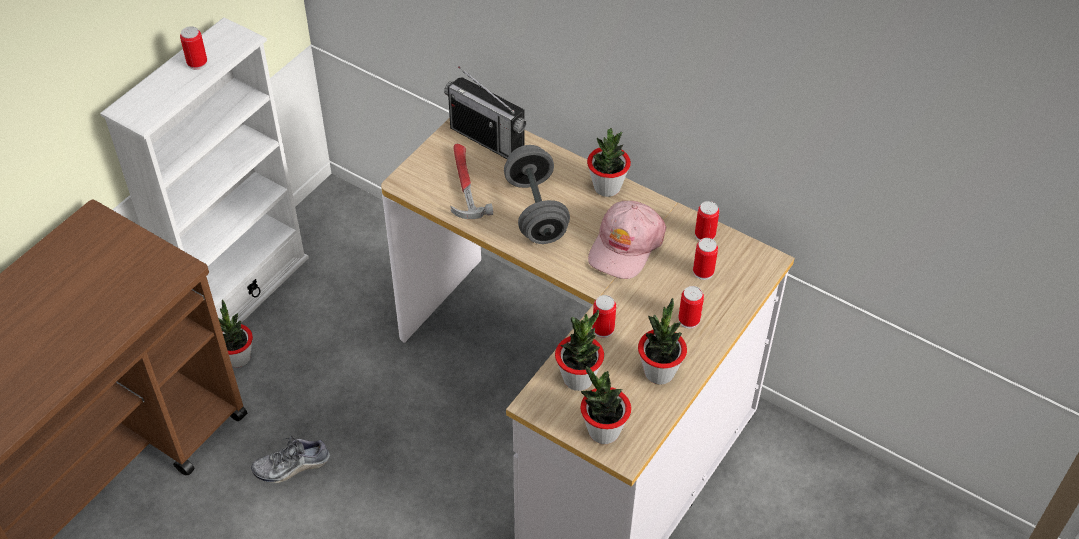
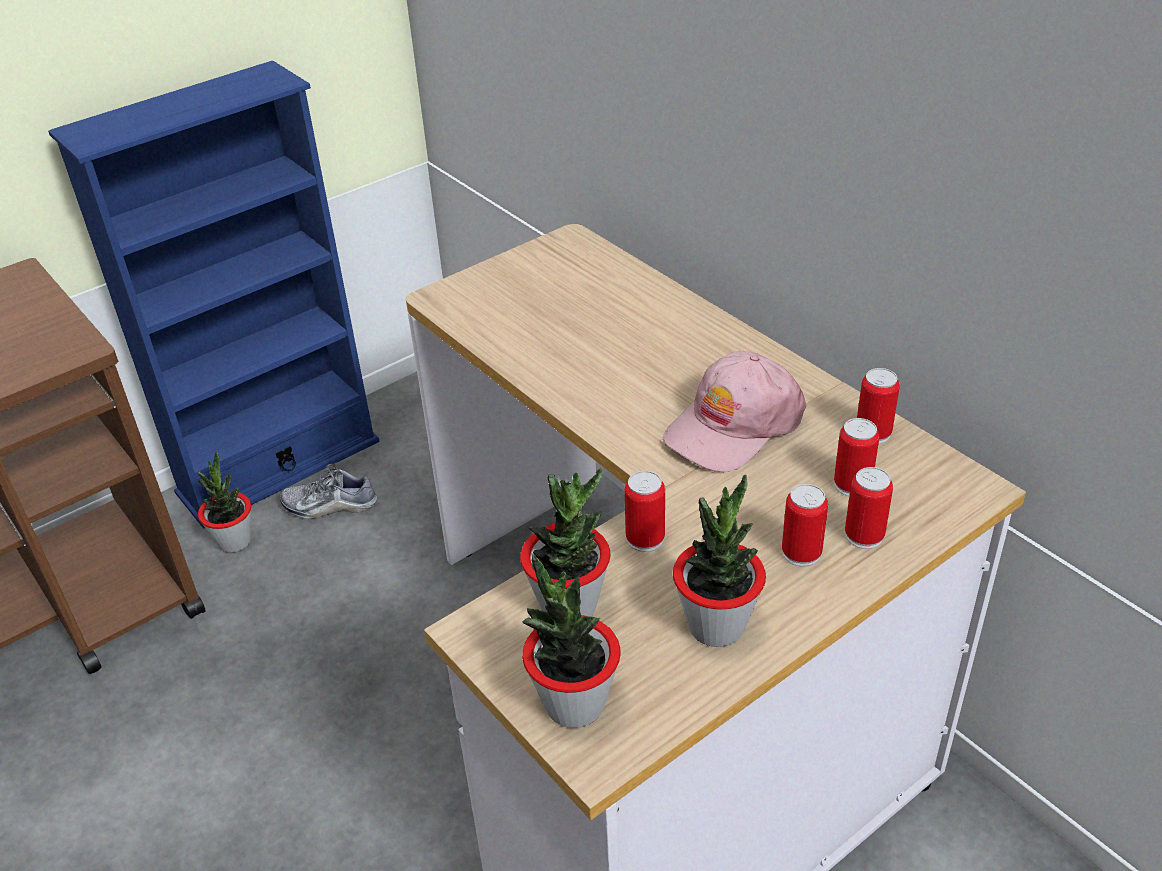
camera: 20 degrees right, 10 degrees down
(197, 63) = (204, 97): can -> can (864, 535)
(241, 293) = (279, 467): white bookcase -> blue bookcase
(292, 466) = (228, 694): shoe -> shoe (330, 505)
(464, 184) = (523, 311): hammer -> none
(487, 139) = (583, 265): radio -> none
(536, 211) = (612, 359): grey dumbbell -> none
(607, 187) = (735, 346): potted plant -> none

